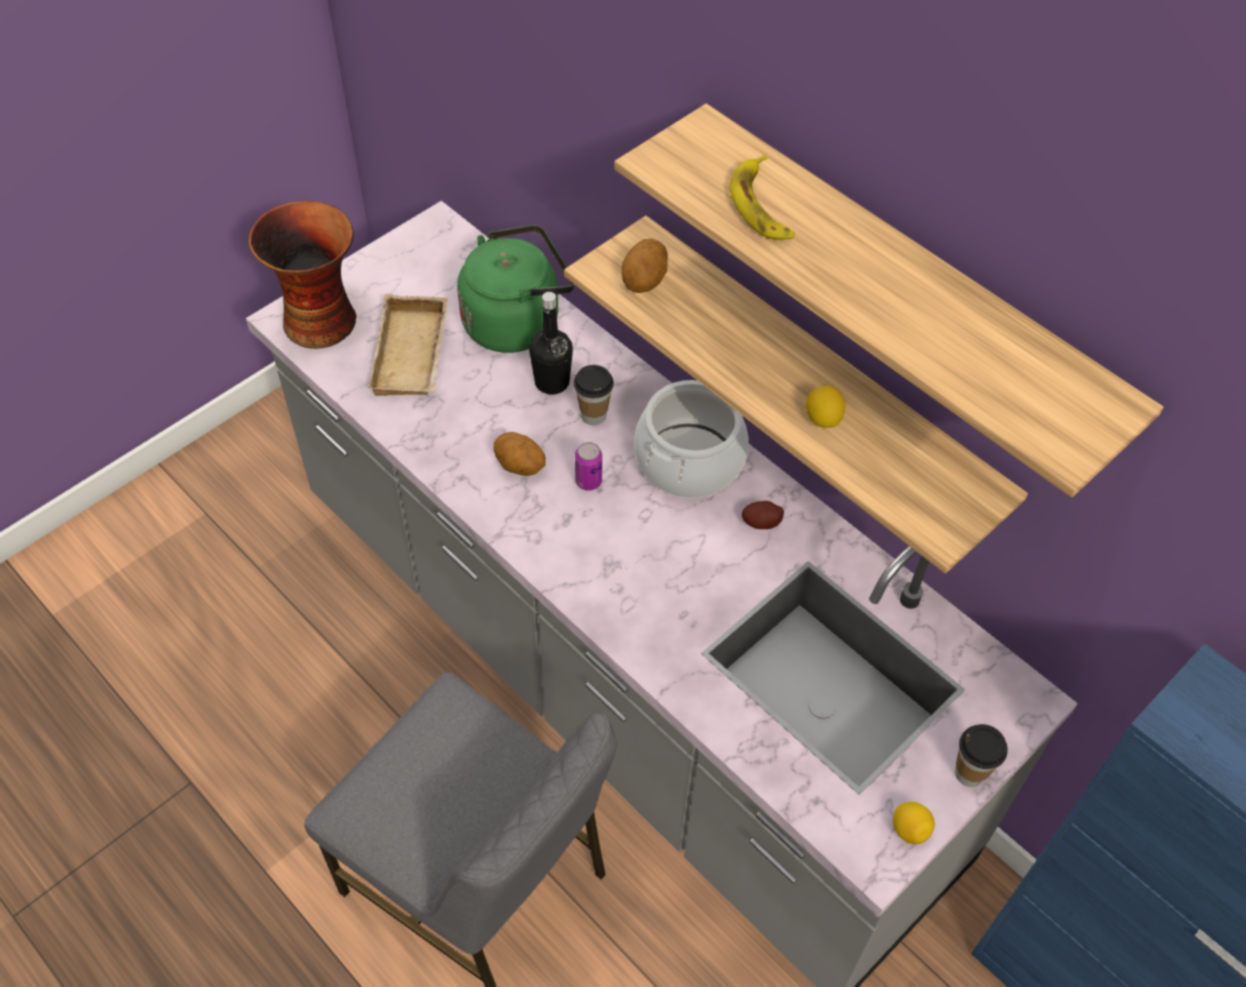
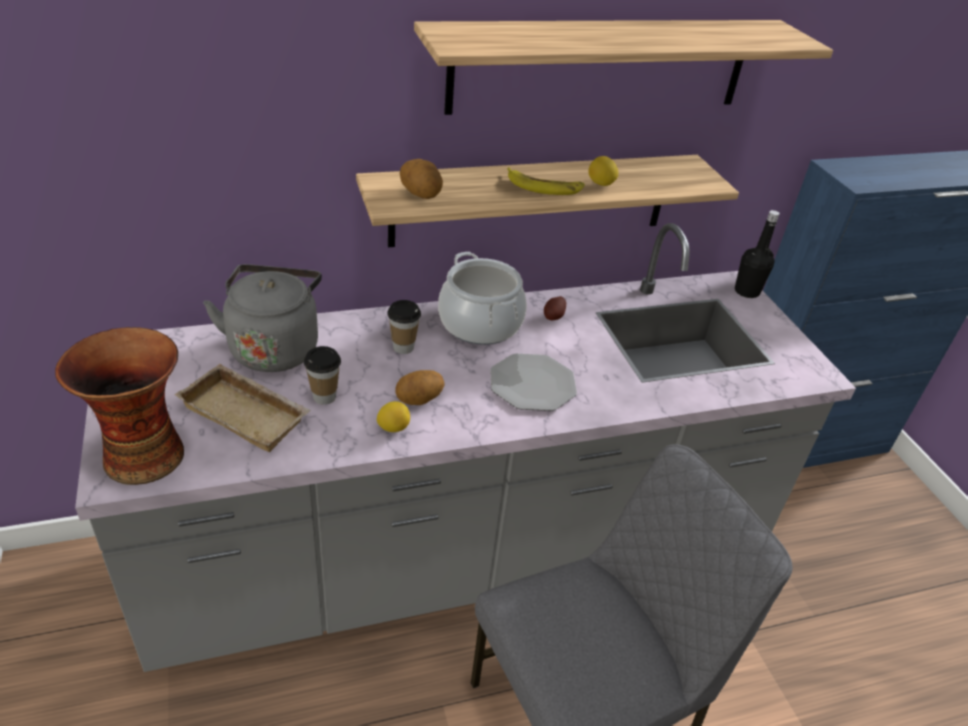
camera: 65 degrees left, 15 degrees down
(516, 321) = (274, 347): green kettle -> grey kettle
(552, 382) = (353, 354): black bottle -> black bottle (746, 291)
(588, 481) = (461, 373): can -> none
(616, 550) = (532, 384): none -> plate
(762, 206) = (538, 37): banana -> banana (544, 187)
(909, 830) = (805, 355): lemon -> lemon (393, 428)
(969, 773) = (774, 320): cup -> cup (324, 397)

